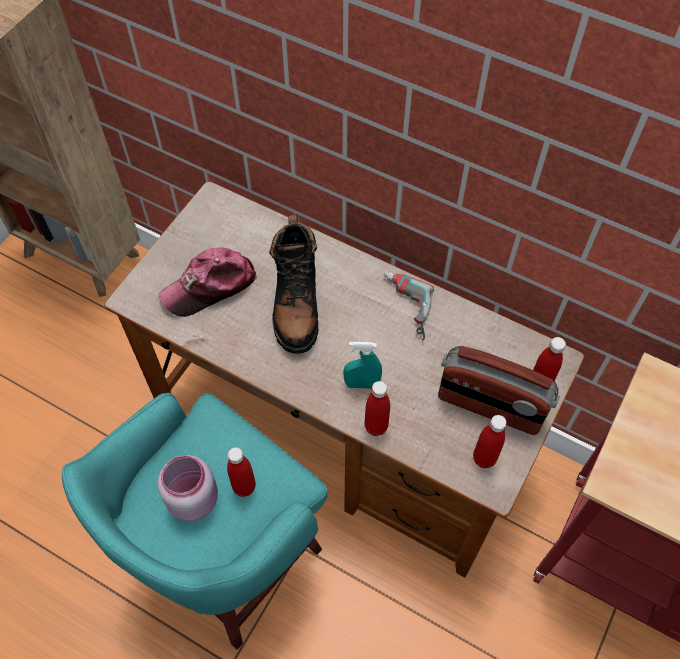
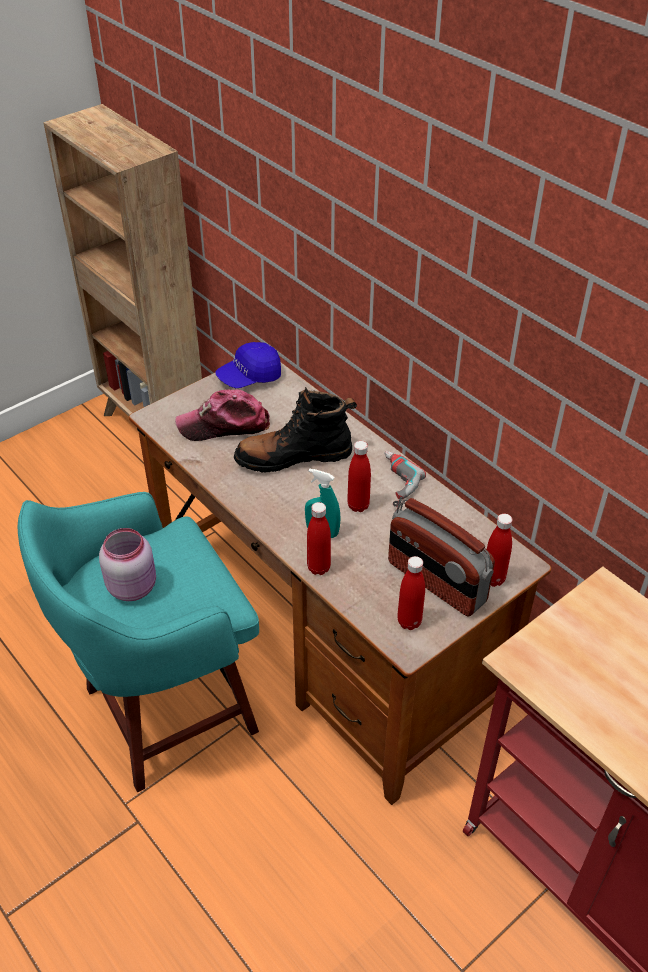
camera: 20 degrees right, 15 degrees down
(210, 220) = (249, 377): none -> blue cap
(244, 487) = (181, 591): red bottle -> red bottle (358, 505)
(296, 304) = (294, 456): black boot -> black boot turned 60 degrees clockwise

